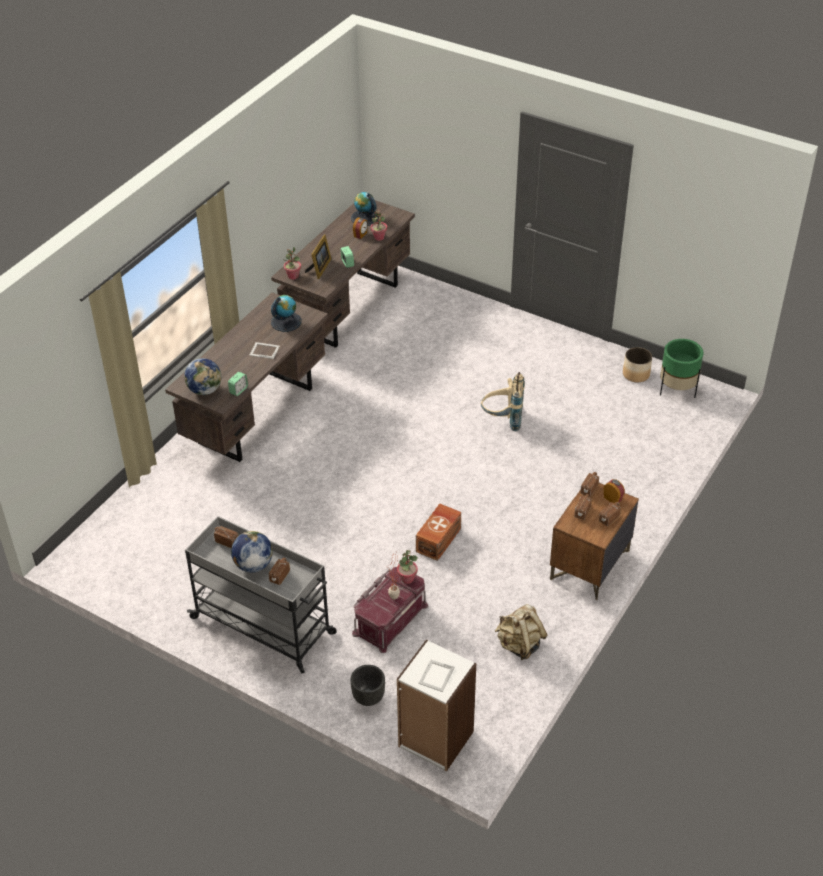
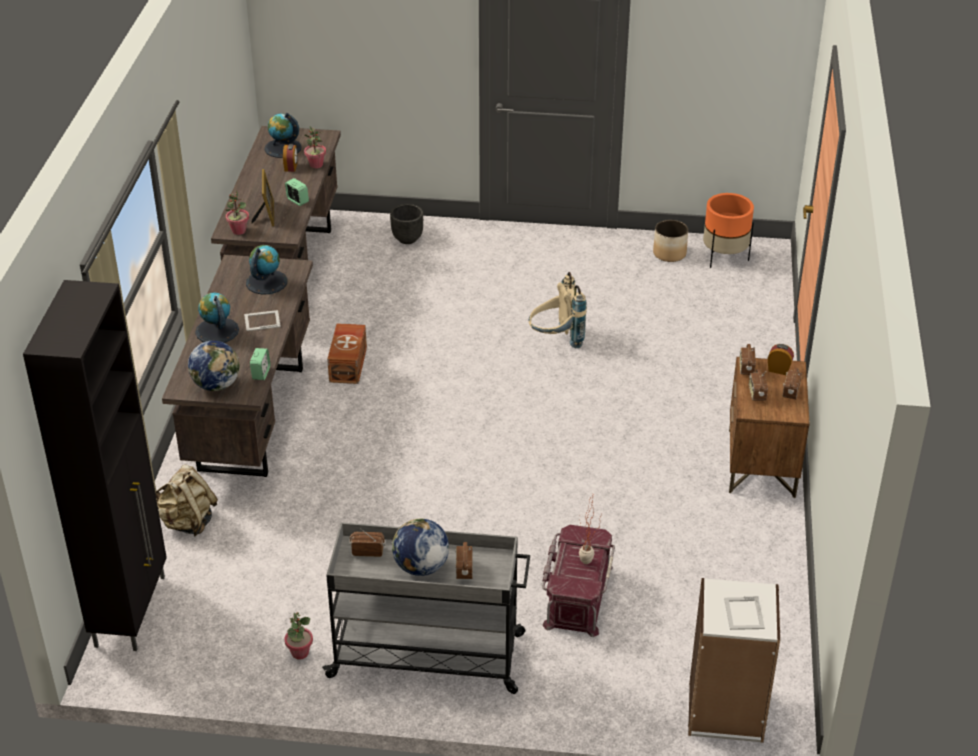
camera: 25 degrees left, 5 degrees down
(101, 528) = (131, 610): none -> black cabinet
(230, 349) = (217, 331): none -> globe
(368, 697) = (614, 692): black planter -> black planter (407, 239)
(407, 579) = (587, 535): potted plant -> potted plant (300, 653)
(439, 540) = (574, 489): brown storage box -> brown storage box (349, 364)
(519, 645) = (746, 574): beige backpack -> beige backpack (187, 522)
(677, 390) = (724, 257): green planter -> orange planter

